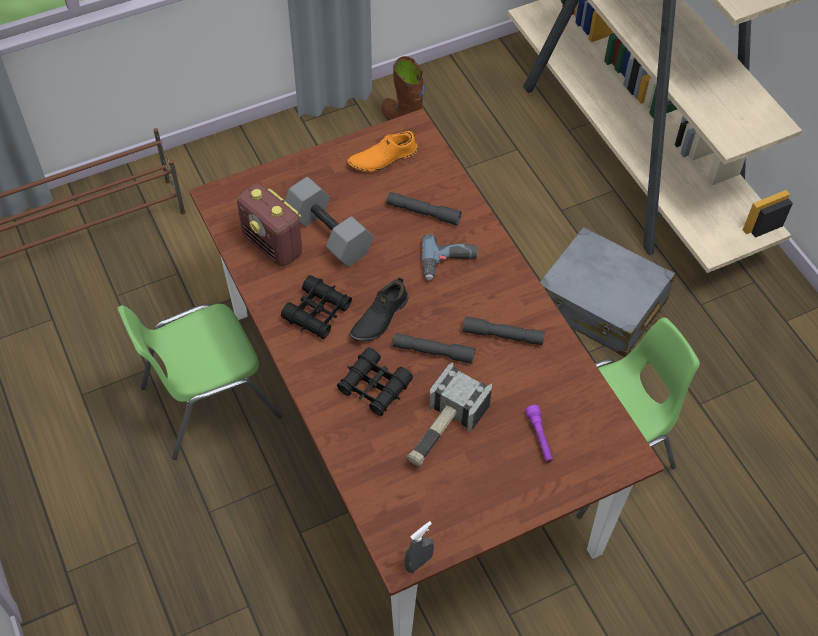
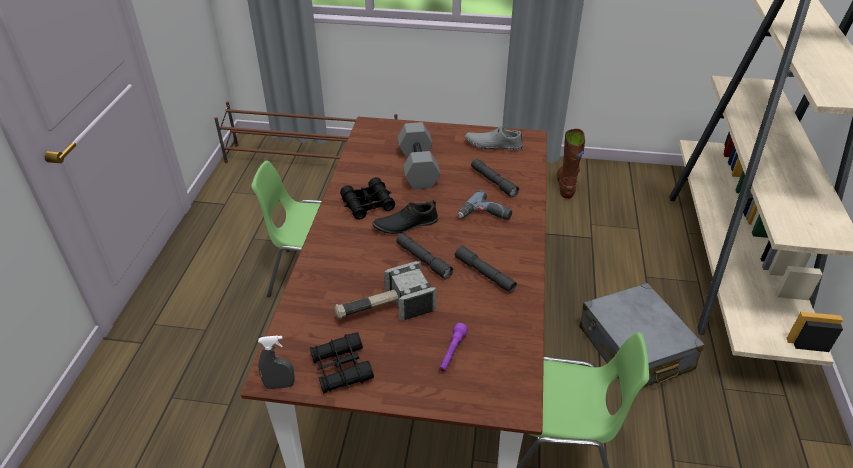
camera: 35 degrees right, 15 degrees down
(273, 245) = (377, 160): radio -> none
(374, 387) = (362, 261): black binoculars -> black binoculars (341, 368)
(382, 158) = (493, 144): orange shoe -> grey shoe

